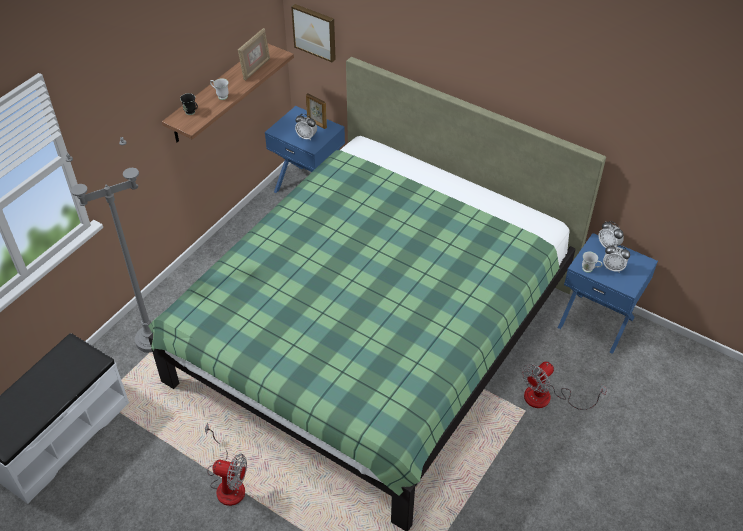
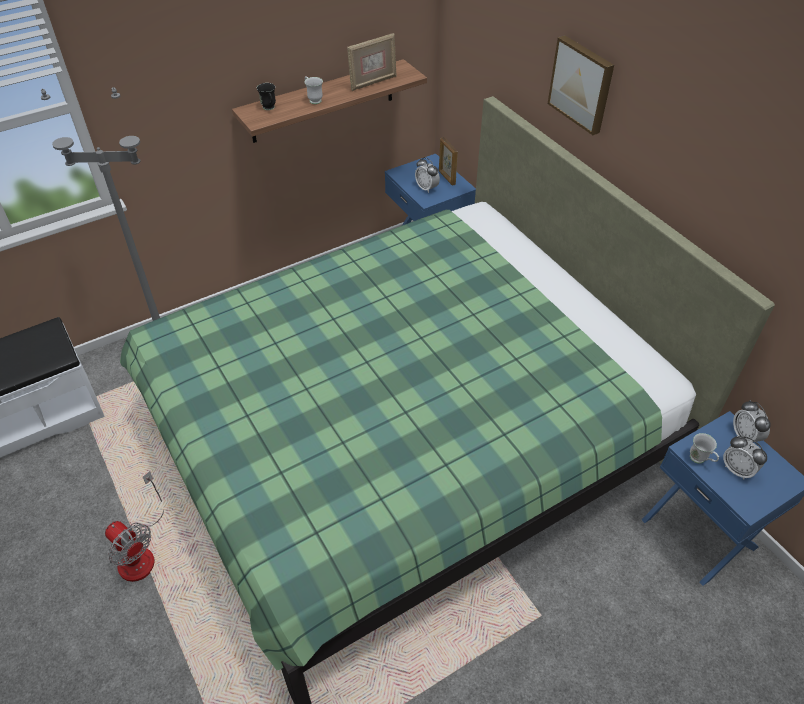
camera: 25 degrees right, 0 degrees up
(315, 32) = (464, 59): picture -> picture (582, 84)
(547, 398) = (580, 610): fan -> none

